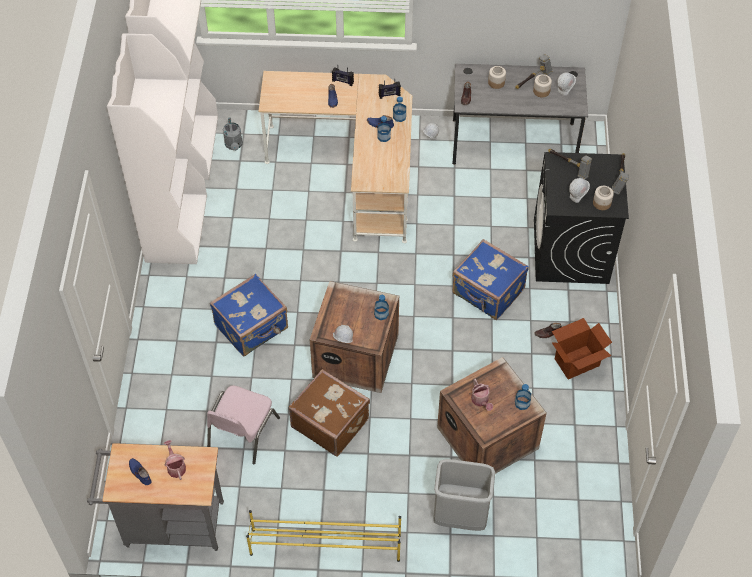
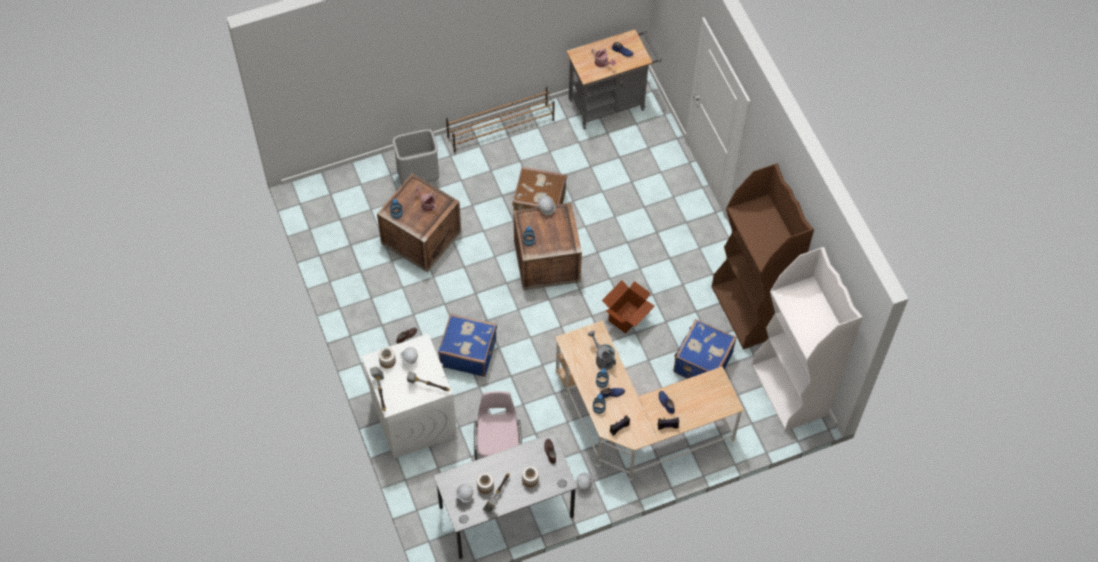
camera: 155 degrees right, 5 degrees up
(176, 228) = (748, 311): white bookcase -> brown bookcase
(234, 145) = (752, 407): grey watering can -> grey watering can (602, 358)
(242, 433) = (597, 176): pink chair -> pink chair (498, 445)
(252, 327) = (636, 253): blue suitcase -> blue suitcase (701, 362)
(324, 544) = (501, 128): yellow shoe rack -> brown shoe rack
(571, 252) = (413, 417): black washing machine -> white washing machine
(576, 362) = (376, 320): cardboard box -> cardboard box (627, 317)

